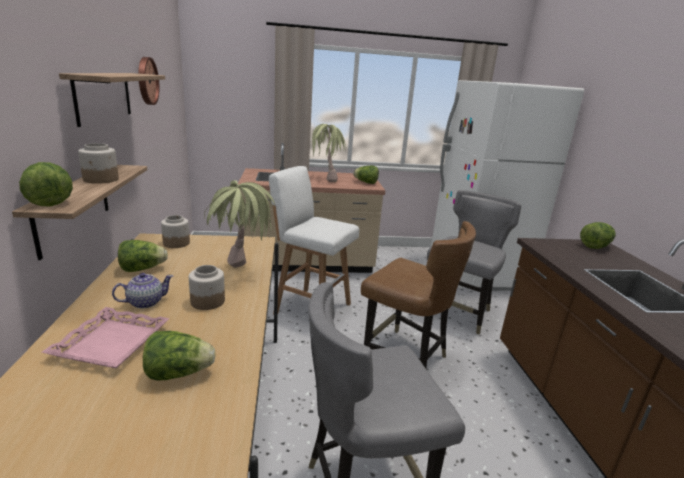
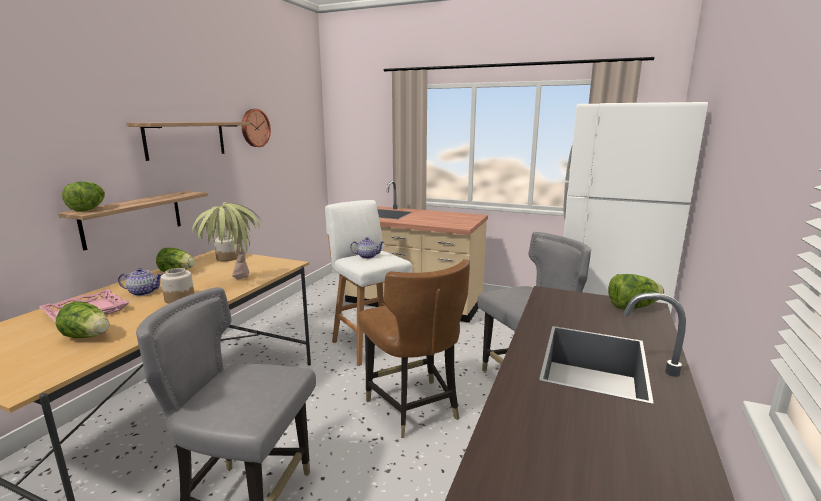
camera: 30 degrees right, 5 degrees down
(101, 179) = (152, 199): jar -> none
(317, 224) = (367, 256): none -> teapot
(325, 179) = (424, 217): potted plant -> none
(366, 182) = (462, 222): lettuce -> none

